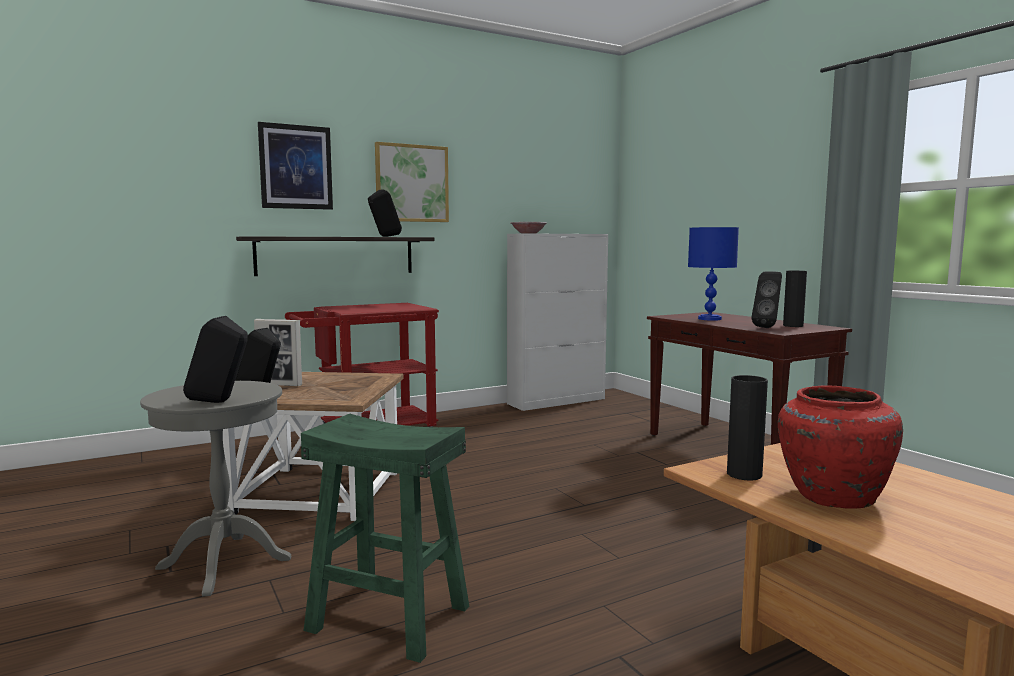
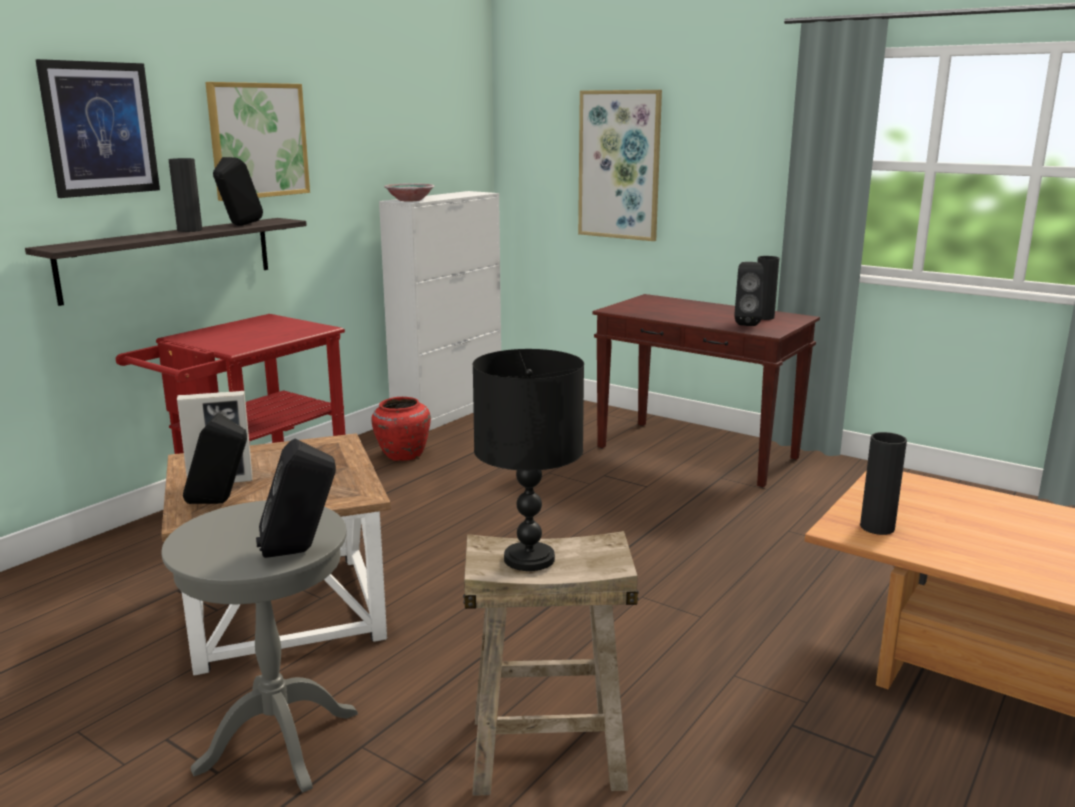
camera: 25 degrees left, 10 degrees up
(348, 236) = (189, 230): none -> black vase
(366, 431) = (529, 559): none -> black table lamp
(387, 618) = (546, 752): green stool -> beige stool
(700, 209) = (619, 165): none -> picture
(709, 319) = (666, 311): blue table lamp -> none
(831, 497) = (966, 540): red vase -> red vase (402, 455)

